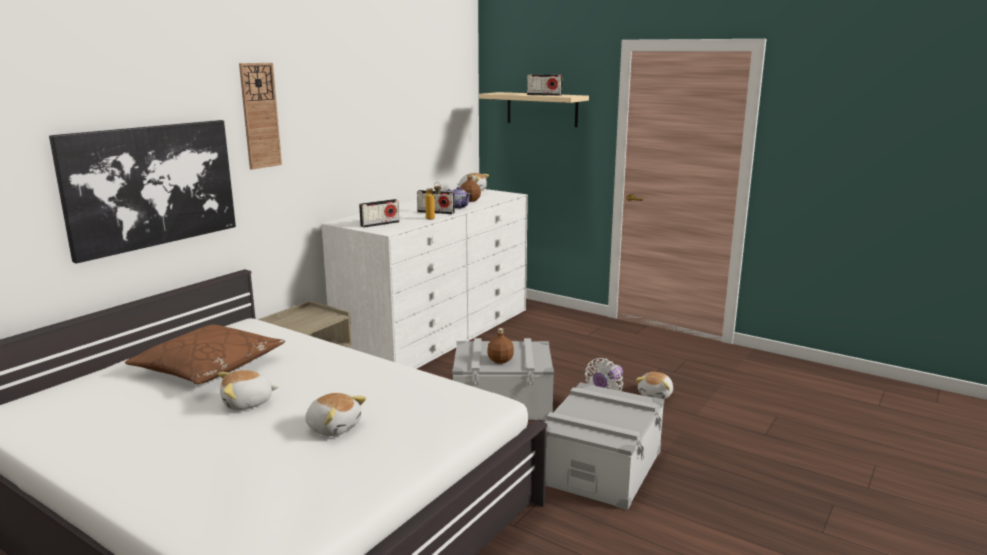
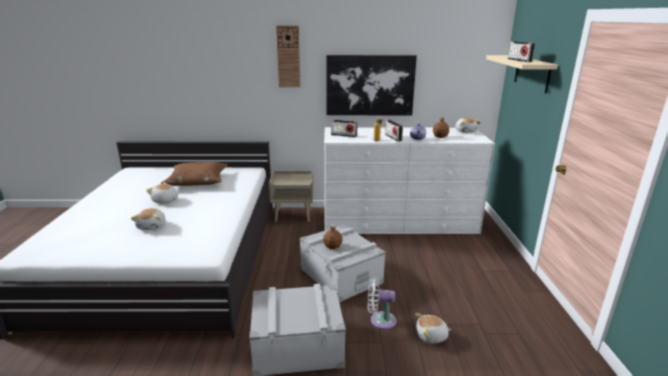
camera: 55 degrees right, 5 degrees up
(151, 186) = (219, 87): picture -> picture (370, 85)

